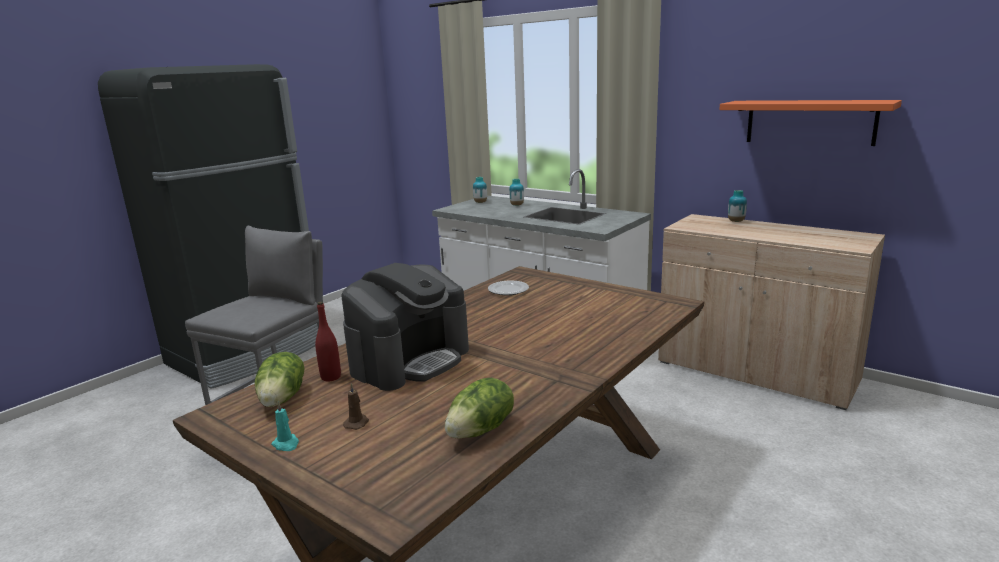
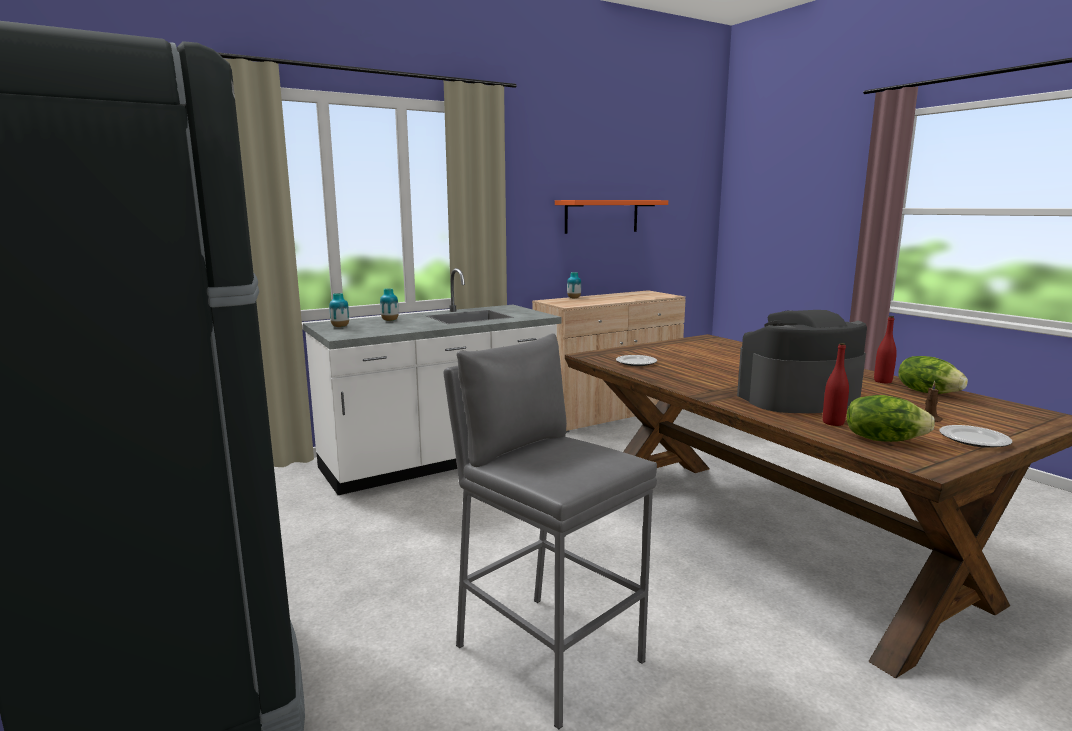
camera: 70 degrees left, 5 degrees down
(286, 444) = (975, 440): turquoise candle -> plate
(410, 360) = (797, 399): coffee machine -> coffee machine turned 75 degrees counterclockwise
(522, 403) = (883, 381): none -> red bottle

